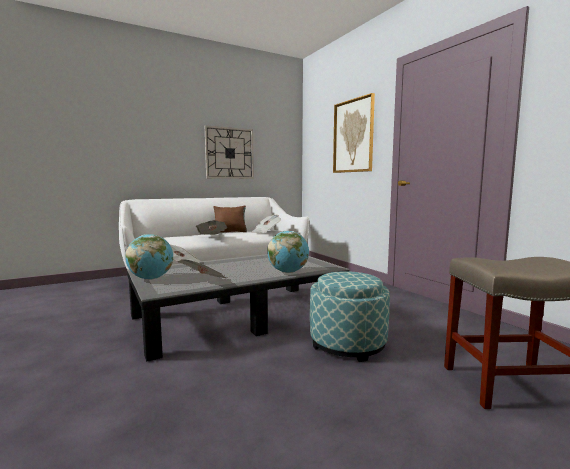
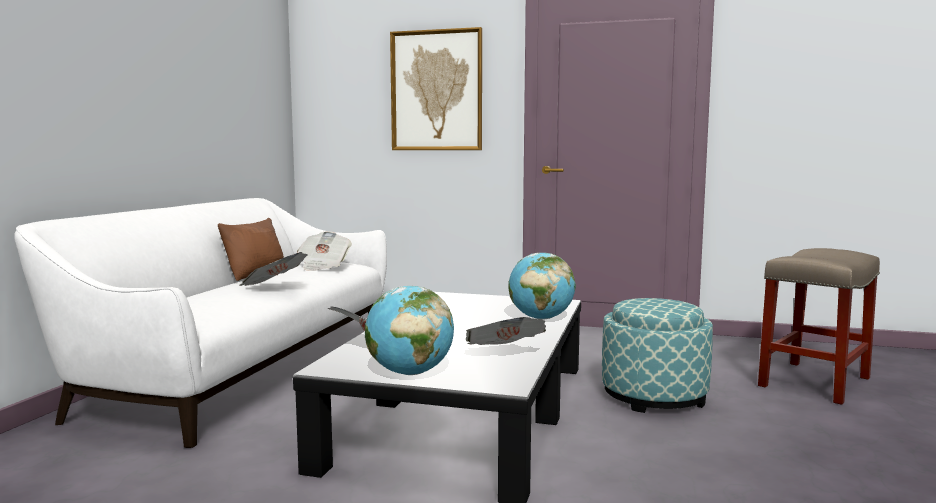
camera: 45 degrees left, 0 degrees up
(229, 153) = (197, 106): wall clock -> none

